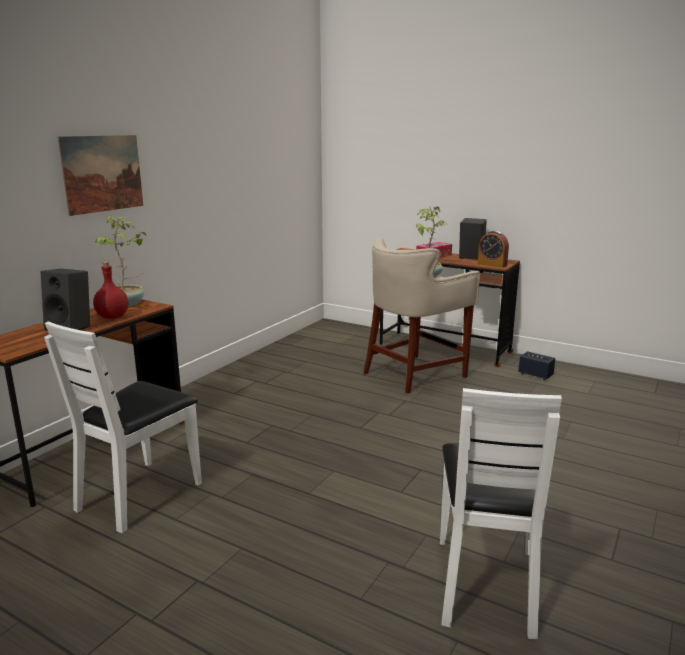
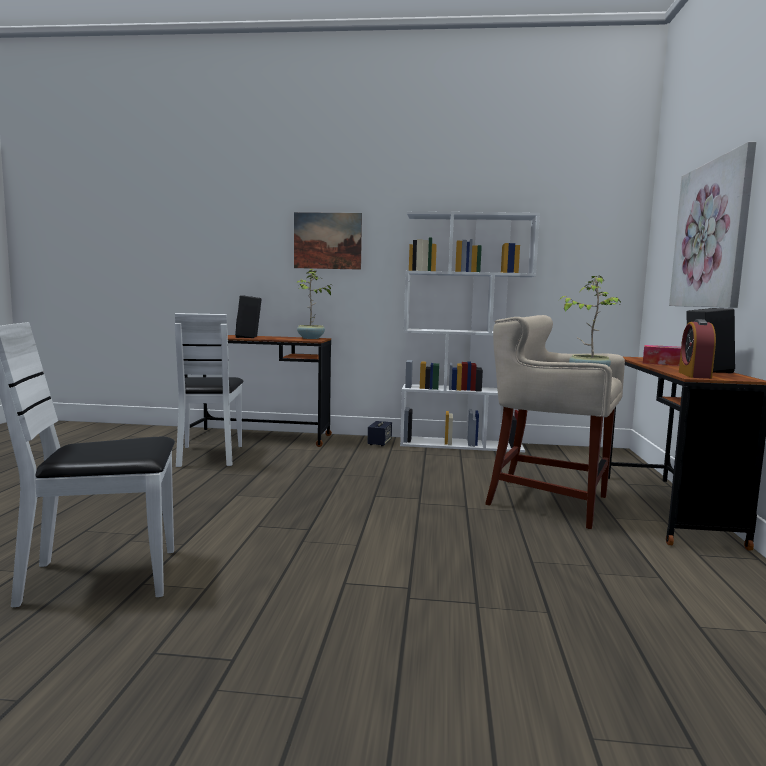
camera: 65 degrees right, 10 degrees down
(112, 317) = (278, 338): red bottle -> none
(139, 495) = (209, 455): white chair -> white chair turned 105 degrees counterclockwise
(253, 362) = (462, 444): none -> white bookcase
(429, 163) = (710, 235): none -> picture
(535, 375) = (693, 574): speaker -> speaker (379, 443)

